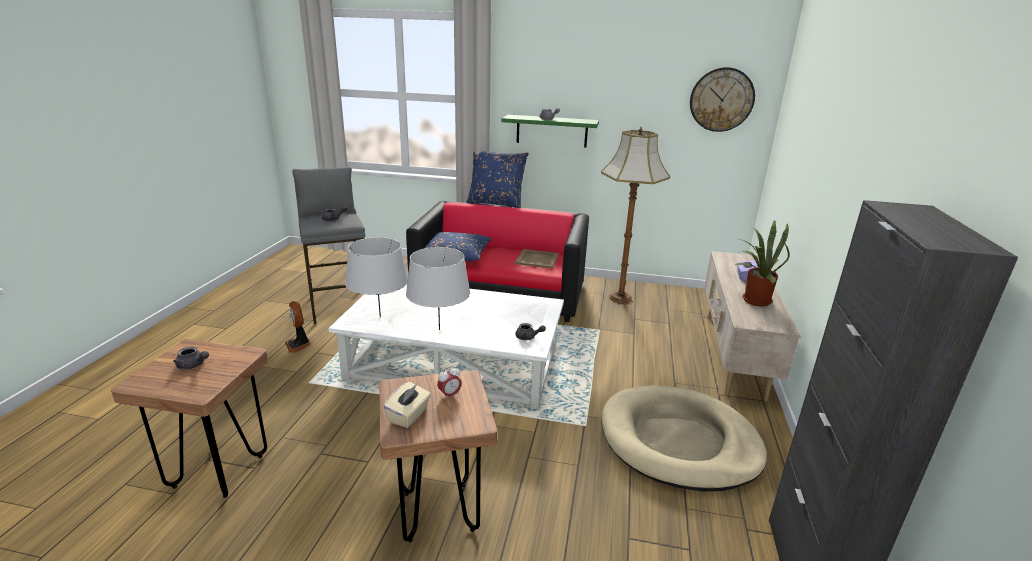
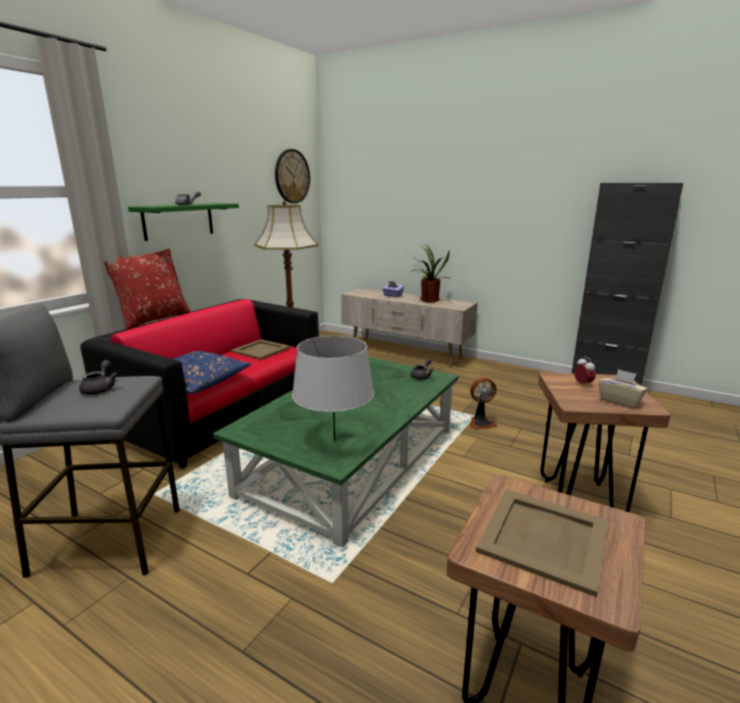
camera: 70 degrees left, 5 degrees down
(193, 365) = (543, 536): grey teapot -> beige tray
(299, 345) = (206, 595): fan -> fan (481, 423)
(439, 329) = (386, 410): grey table lamp -> none
(456, 363) = (352, 459): white coffee table -> green coffee table
(496, 203) = (154, 319): blue pillow -> red pillow
(679, 441) = (498, 390): beige dog bed -> none

